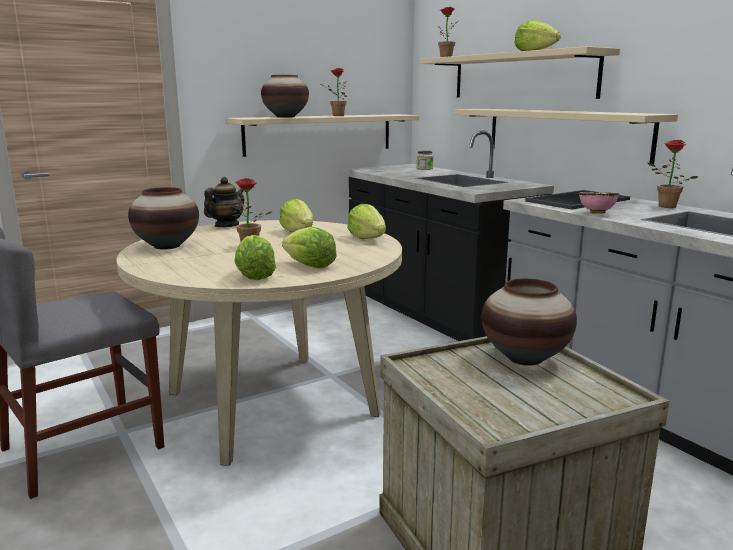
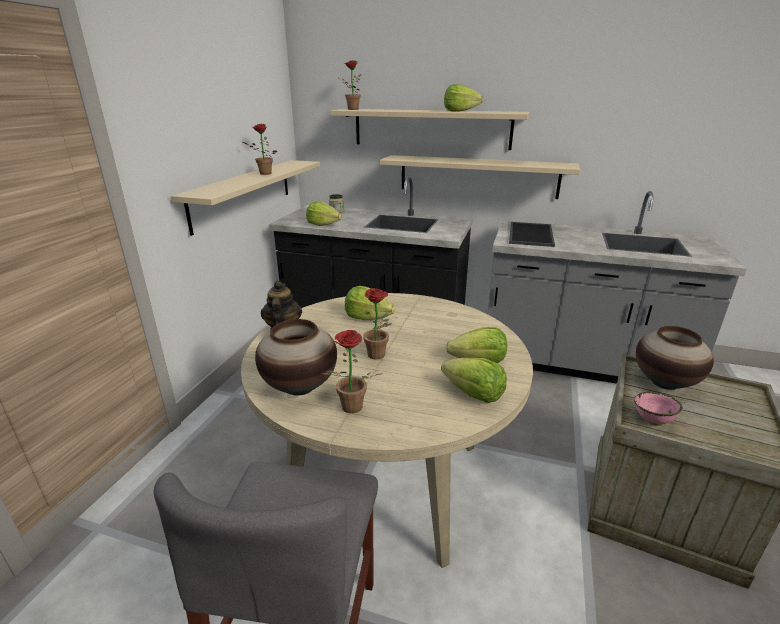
camera: 40 degrees left, 10 degrees up
(285, 117) = (231, 185): vase -> none
(368, 238) = (436, 308): lettuce -> lettuce (323, 224)
(596, 213) = (576, 248): pink bowl -> pink bowl (652, 421)
(664, 207) = (583, 231): potted plant -> potted plant (350, 409)

